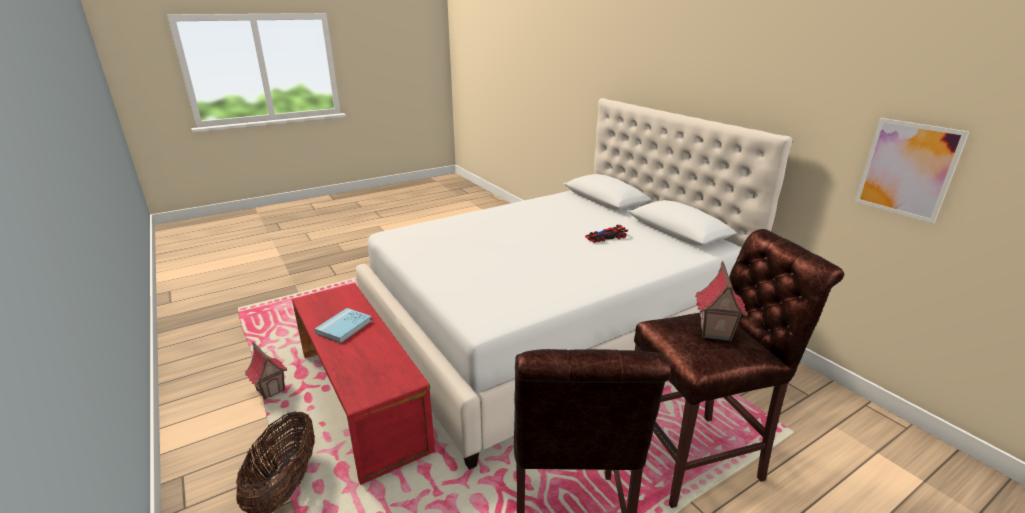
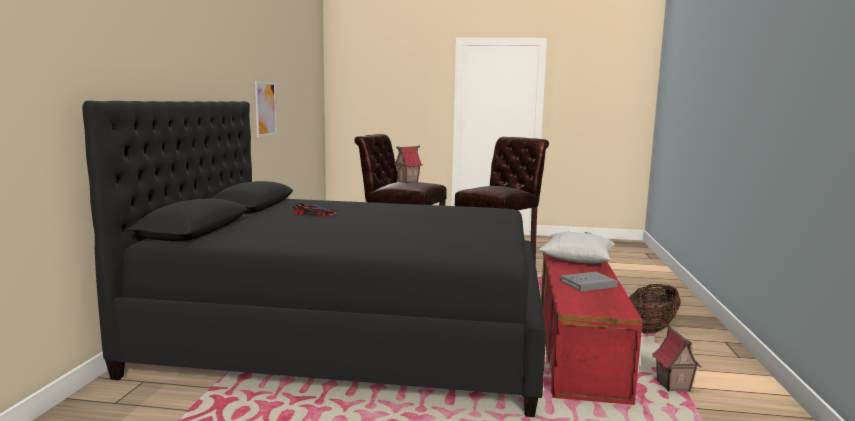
camera: 140 degrees left, 15 degrees down
(344, 327) = (588, 284): blue book -> grey book
(374, 375) = (577, 259): none -> grey pillow
(550, 329) = (354, 333): white bed -> black bed

